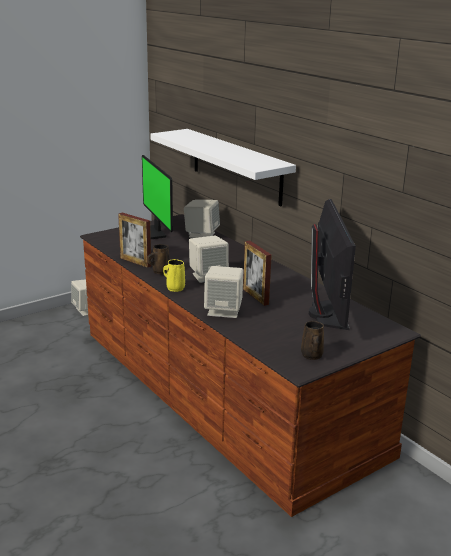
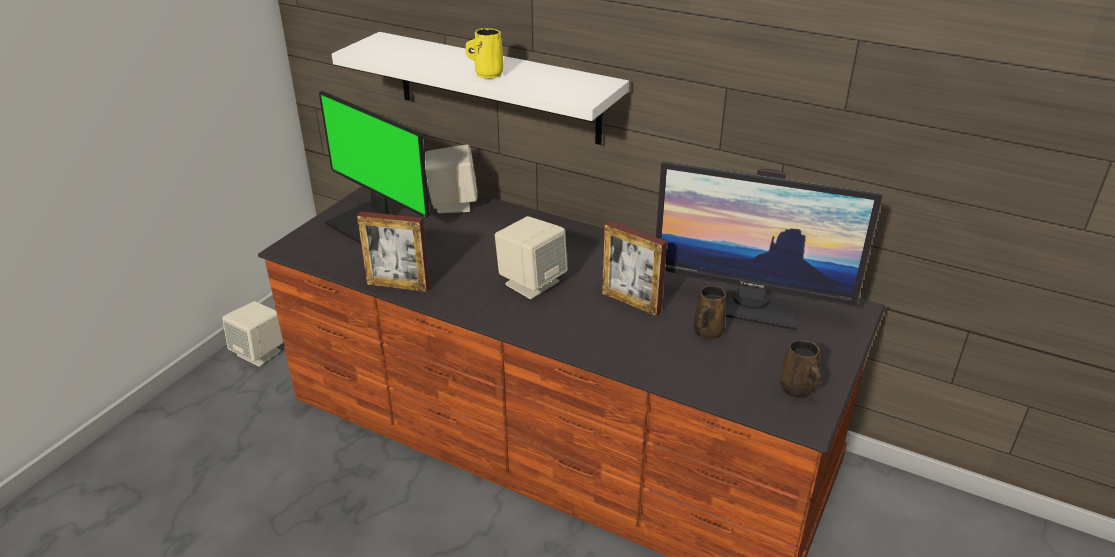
camera: 25 degrees left, 10 degrees up
(160, 271) = (453, 294): brown mug -> brown mug (707, 332)
(174, 288) = (503, 321): yellow mug -> yellow mug (487, 74)
(224, 311) = (612, 344): beige speaker -> none
(326, 314) = (749, 306): monitor -> monitor turned 135 degrees clockwise

